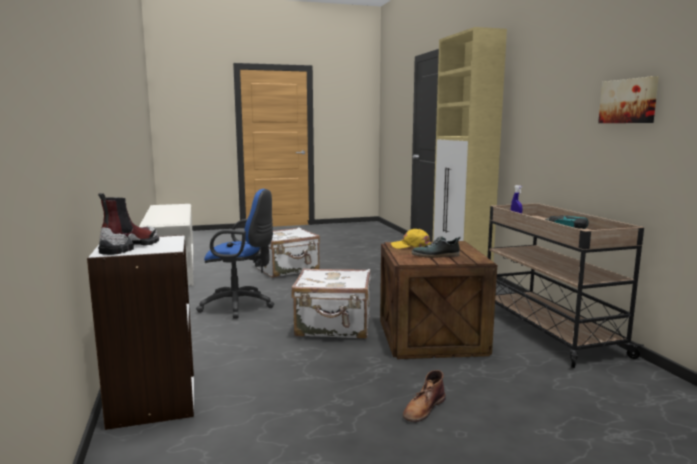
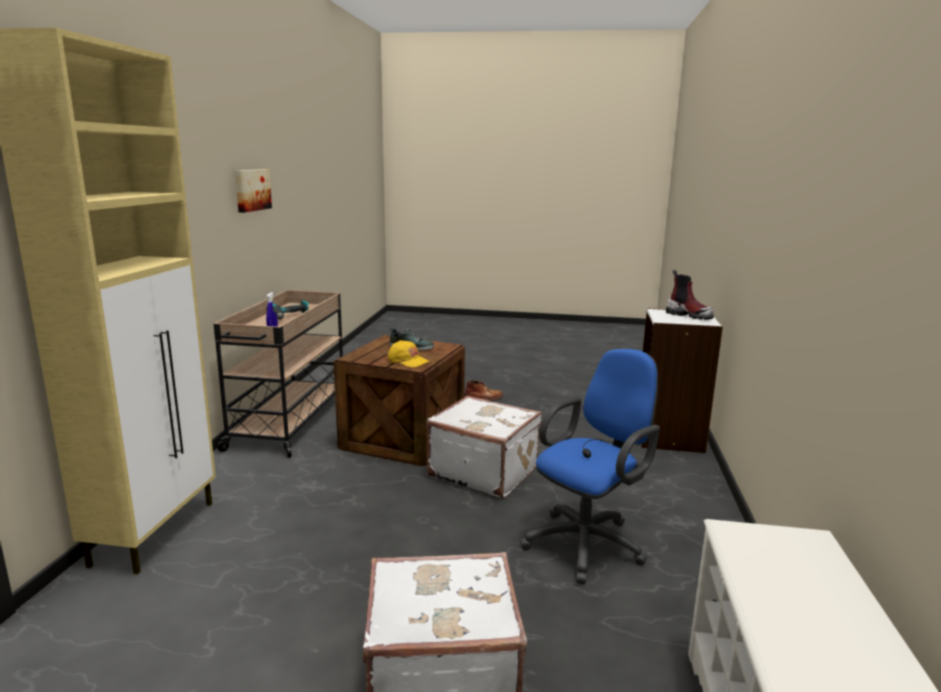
camera: 155 degrees left, 5 degrees up
(129, 247) = (689, 315): boot -> boot turned 90 degrees counterclockwise
(240, 306) = (588, 543): blue office chair -> blue office chair turned 105 degrees clockwise

